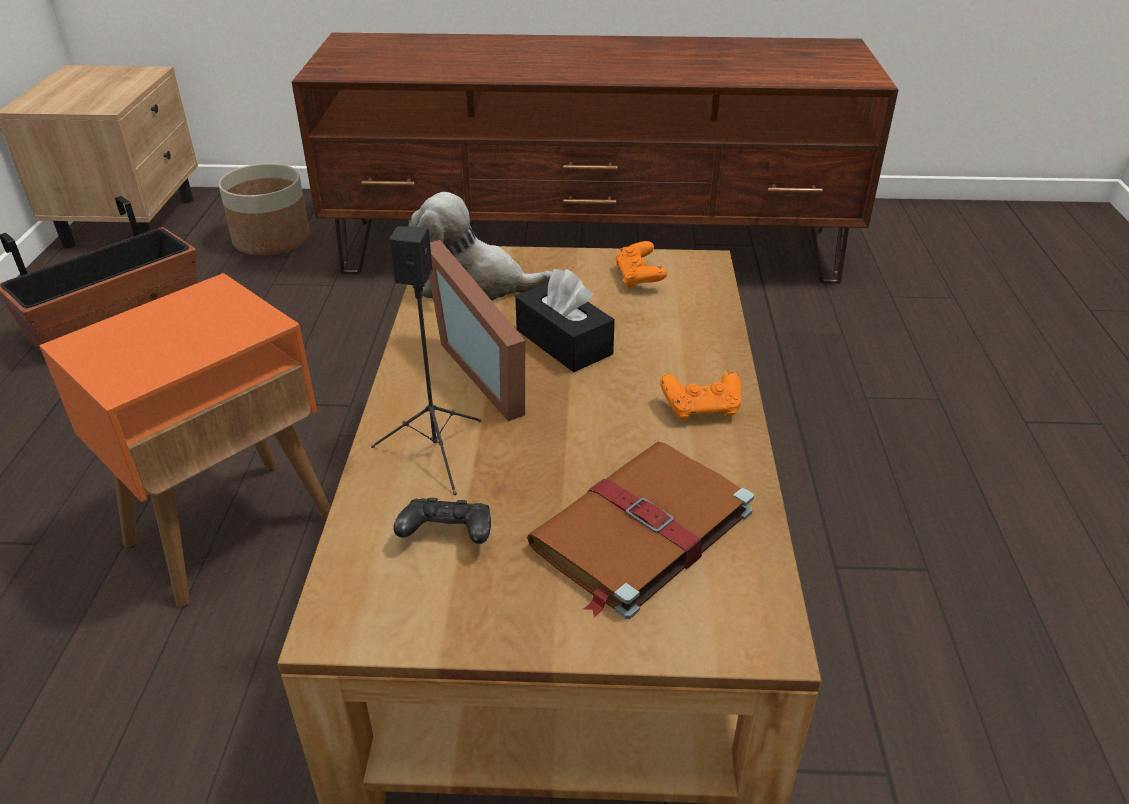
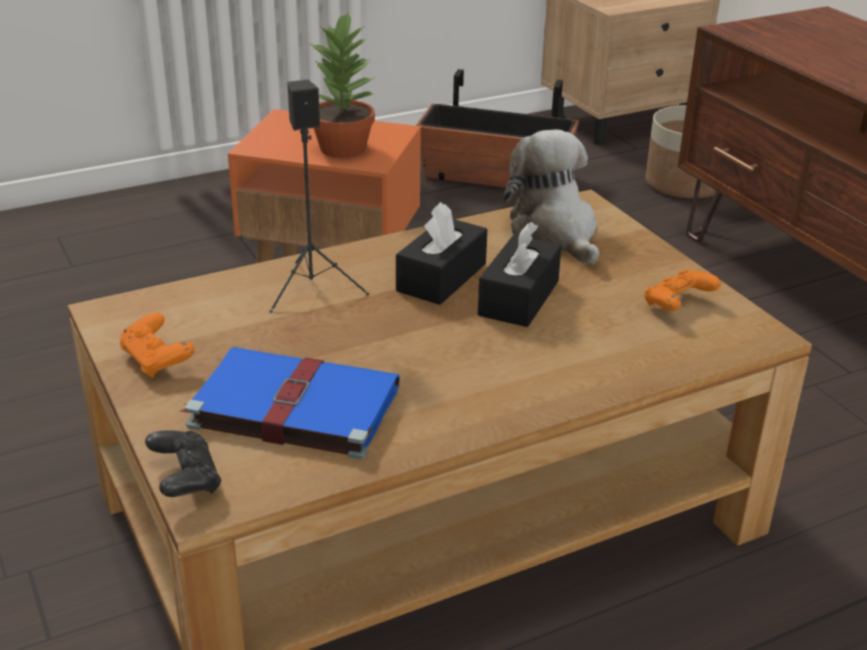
camera: 60 degrees right, 5 degrees down
(211, 330) = (344, 148): none -> potted plant
(447, 536) = (222, 324): black game controller -> black game controller (185, 480)
(491, 369) = (441, 277): picture frame -> black tissue box
(640, 531) = (291, 406): brown book -> blue book
(701, 409) = (491, 396): orange game controller -> orange game controller (157, 360)

